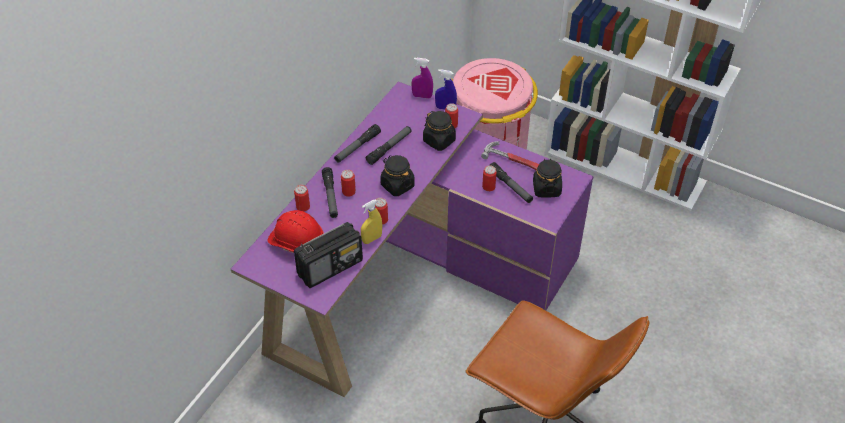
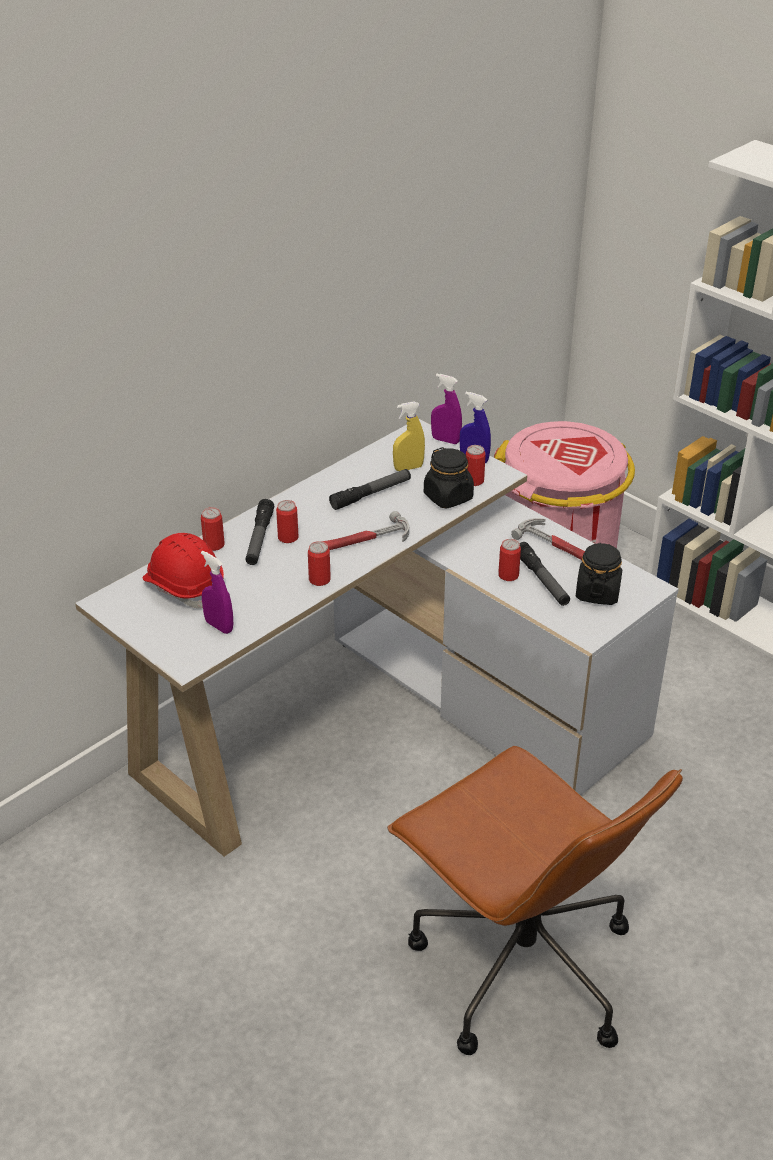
camera: 15 degrees right, 10 degrees down
(331, 267) = (219, 626): radio -> purple spray bottle
(357, 147) = (325, 486): flashlight -> none
(372, 239) = (295, 601): yellow spray bottle -> yellow spray bottle (408, 468)
(397, 185) = (362, 541): black jar -> hammer
(411, 279) = (385, 717): purple desk -> white desk

